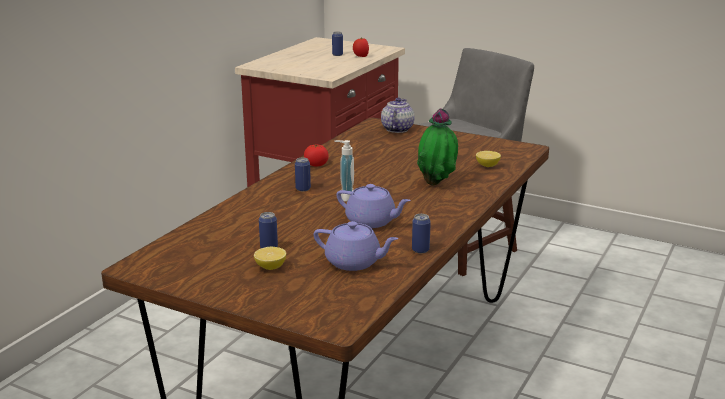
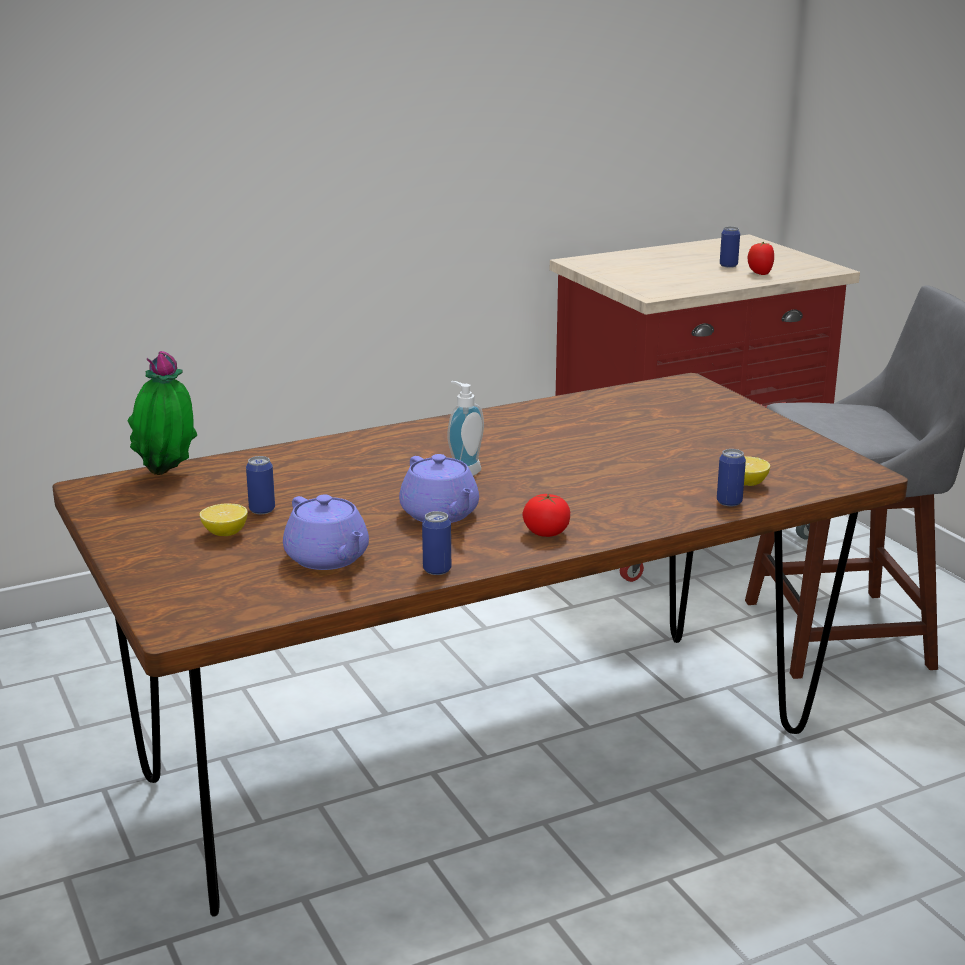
camera: 35 degrees right, 0 degrees up
(303, 189) = (428, 448): can -> can (729, 502)
(316, 165) = (500, 421): tomato -> tomato (546, 532)
(397, 129) = (702, 398): teapot -> none
(437, 184) = (620, 489): potted plant -> potted plant (167, 474)

